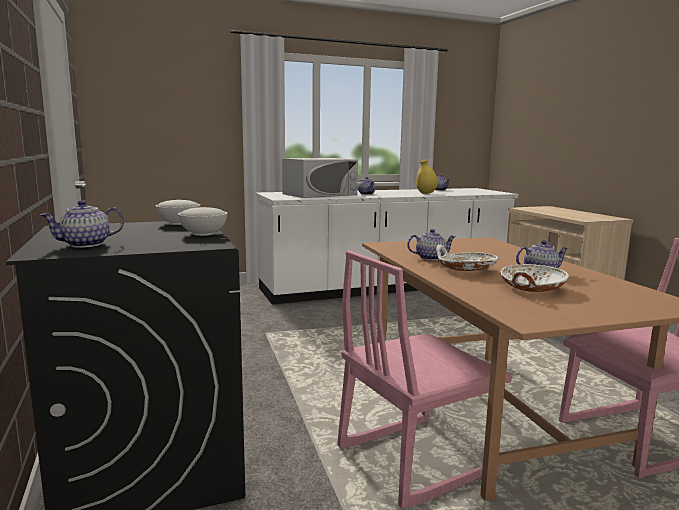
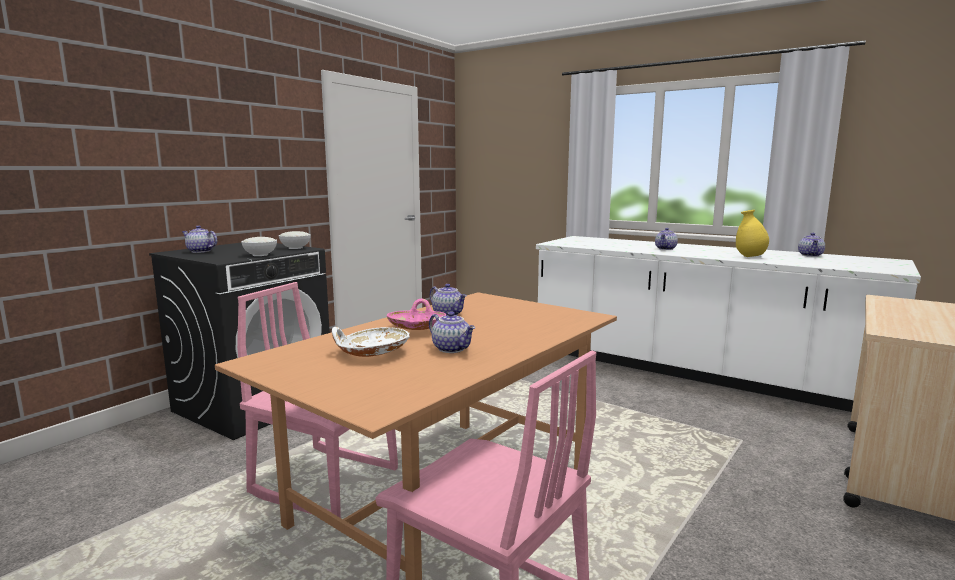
camera: 55 degrees right, 0 degrees up
(320, 194) = (613, 243): white microwave -> none
(465, 269) = (417, 328): white bowl -> pink bowl

